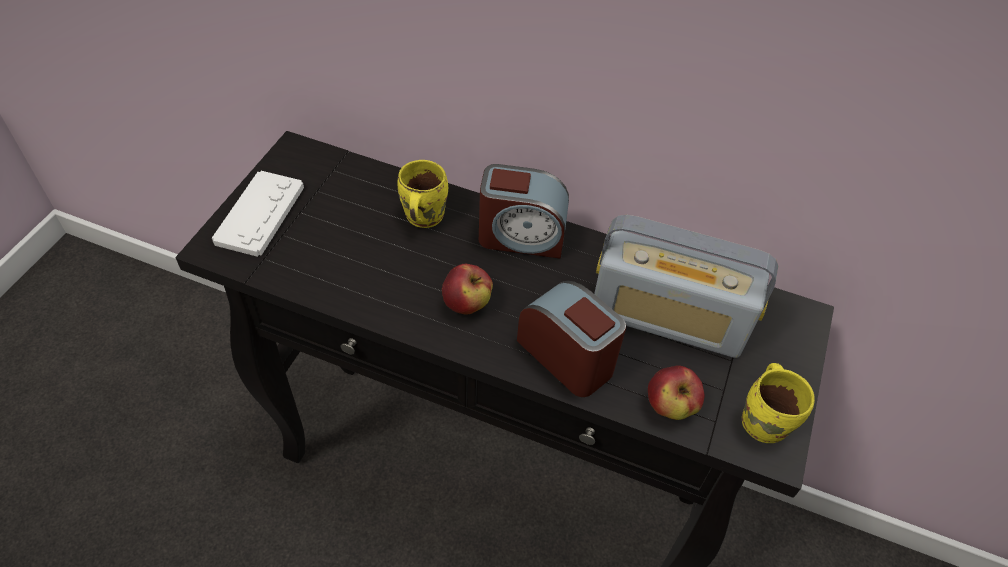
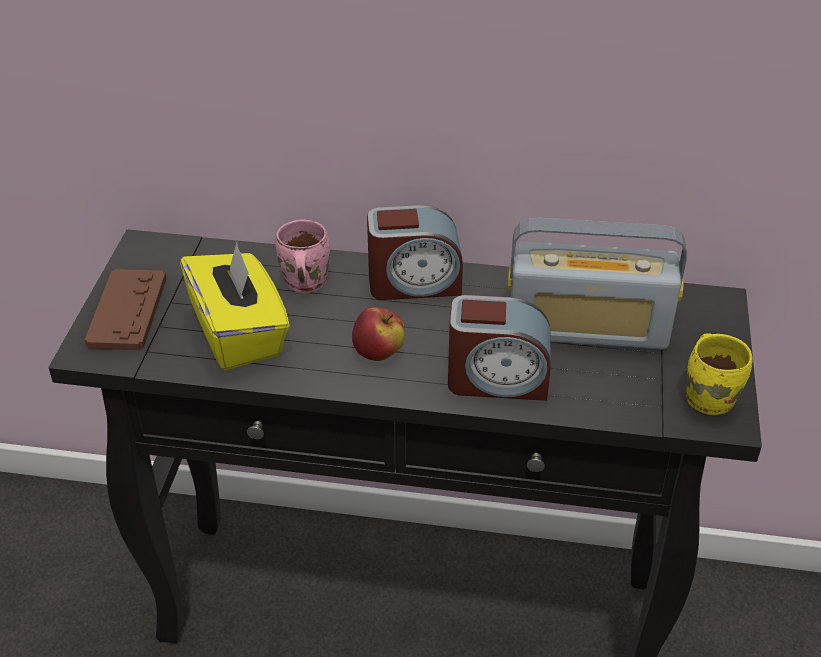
camera: 10 degrees left, 10 degrees down
(260, 214) = (127, 311): white game controller -> brown game controller
(349, 258) = (239, 334): none -> yellow tissue box
(421, 217) = (303, 284): yellow mug -> pink mug
(567, 356) = (497, 379): alarm clock -> alarm clock turned 150 degrees clockwise
(670, 406) = (613, 403): apple -> none

